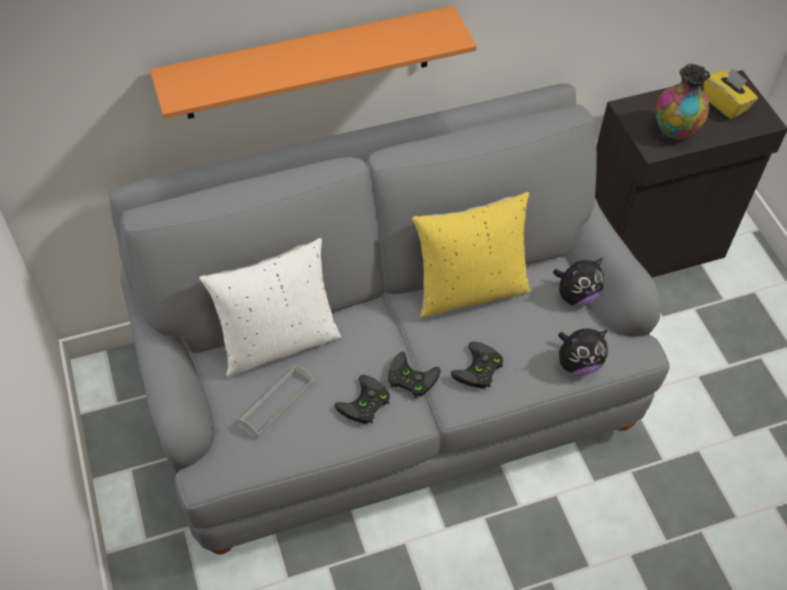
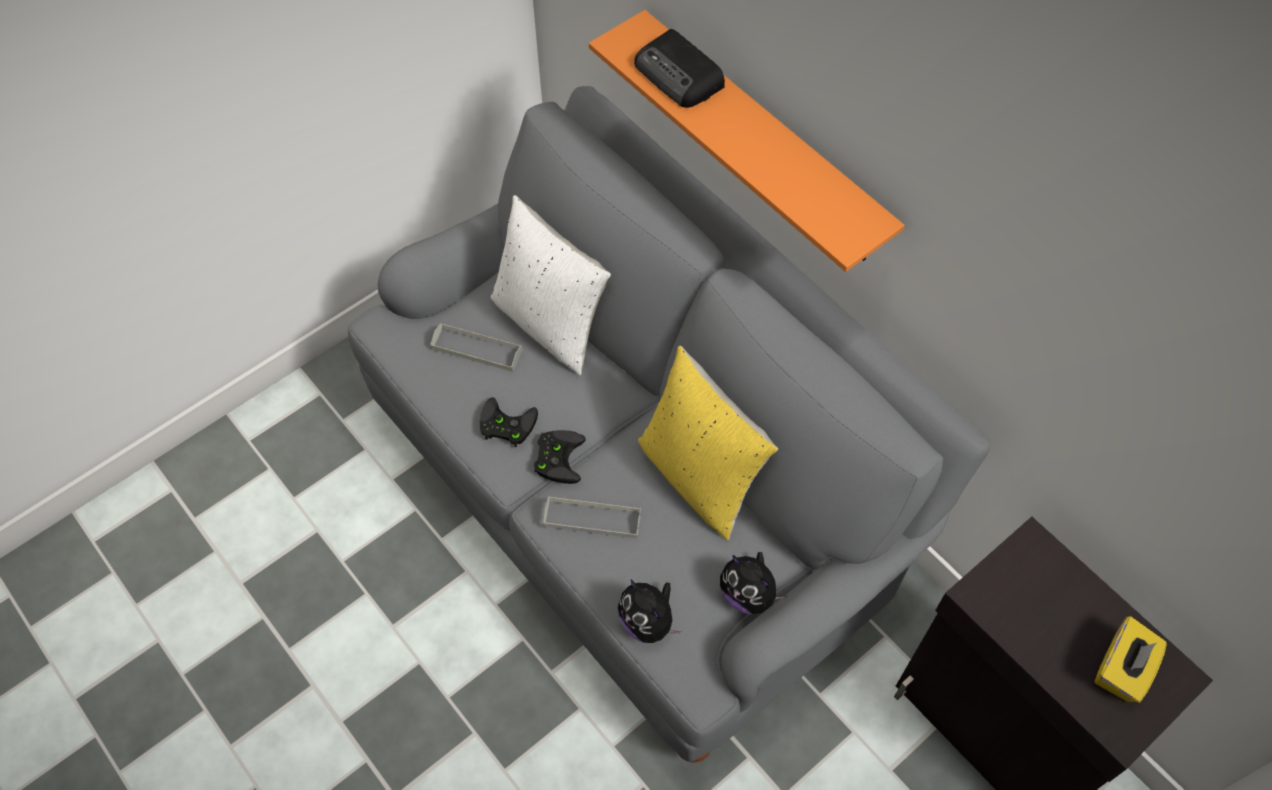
camera: 70 degrees right, 5 degrees up
(239, 71) = (679, 76): none -> radio
(479, 370) = (592, 519): black game controller -> grey tray
(675, 131) = (1025, 613): vase -> none

